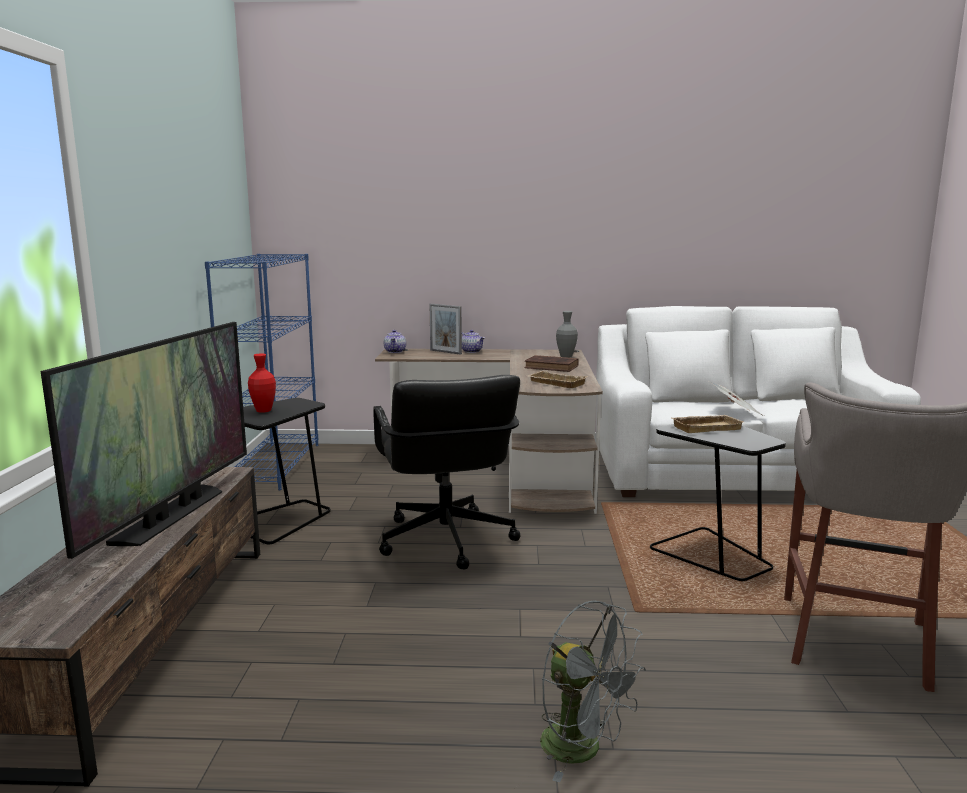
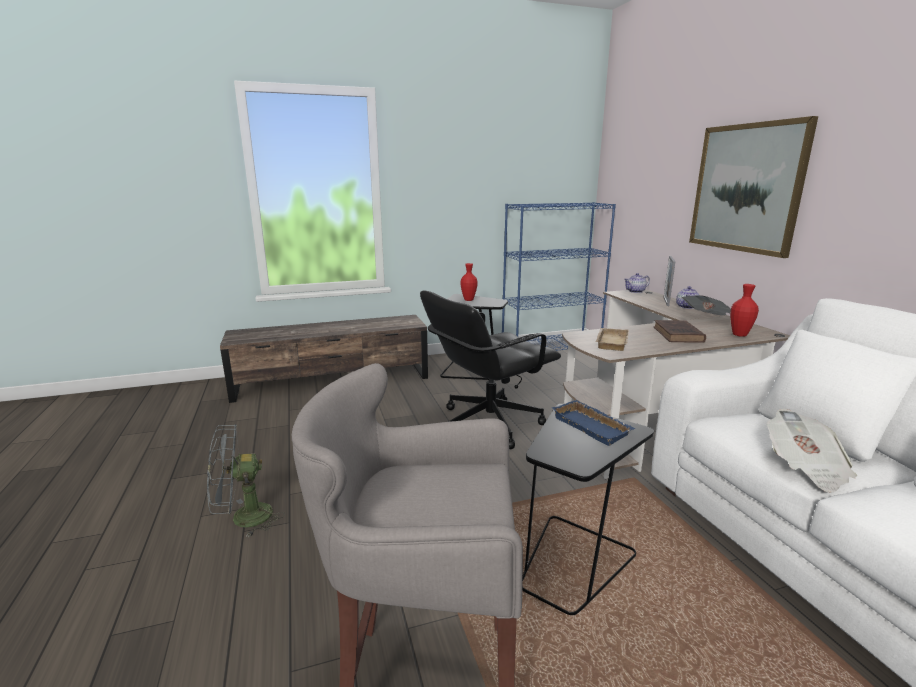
camera: 70 degrees right, 5 degrees up
(171, 515) = (349, 328): television -> none
(500, 229) = (746, 188): none -> picture
(513, 354) = (706, 318): none -> newspaper
(566, 357) = (739, 335): grey vase -> red vase
(583, 749) = (243, 519): grey fan -> grey fan turned 45 degrees clockwise
(706, 427) = (593, 426): beige tray -> blue tray

